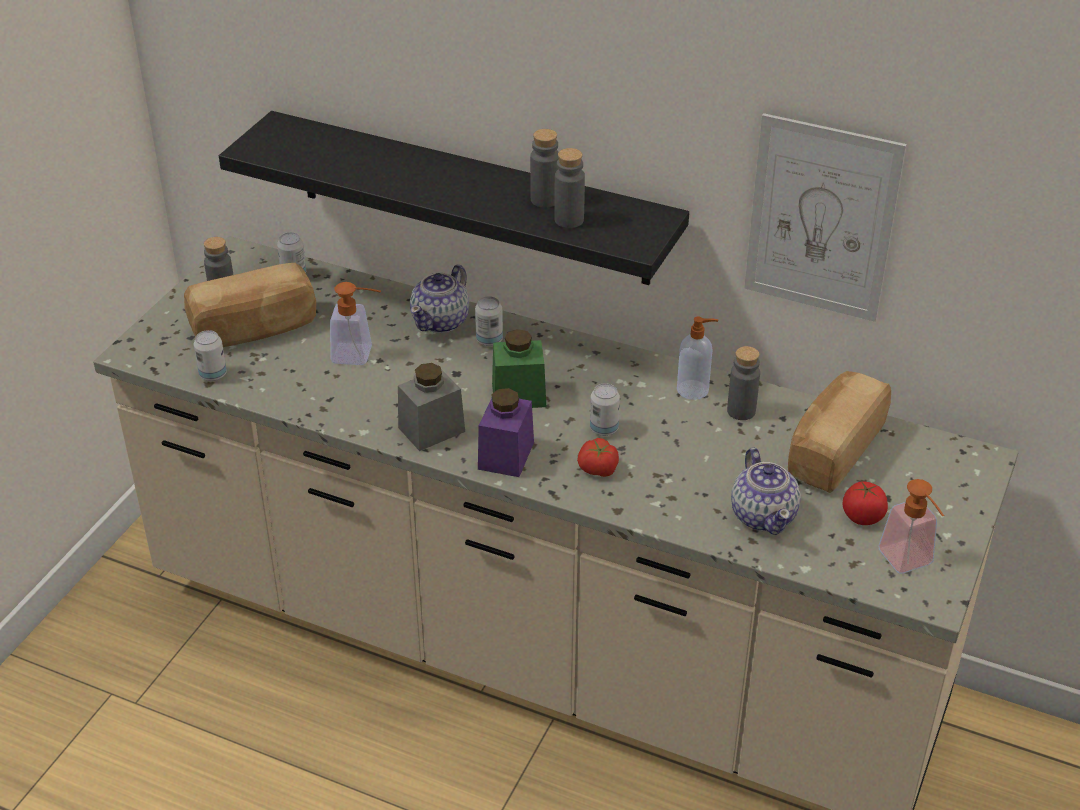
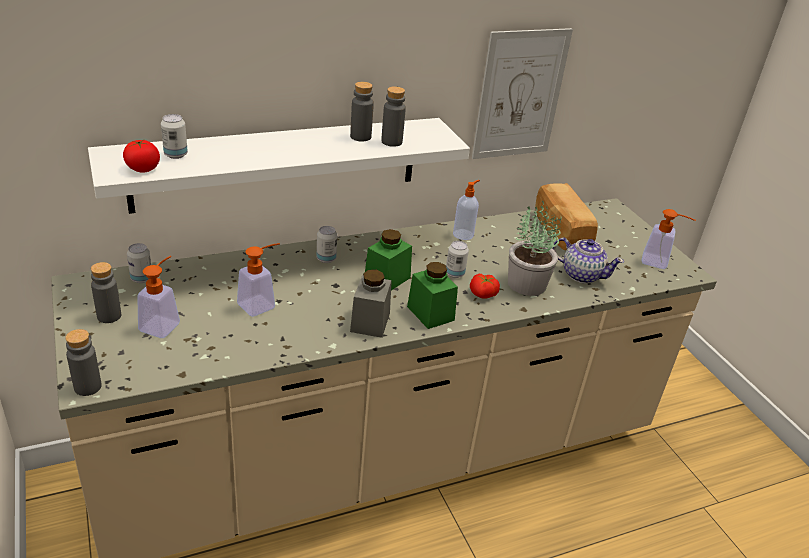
camera: 50 degrees left, 5 degrees down
(213, 375) = (177, 367): can -> can (176, 155)
(254, 329) = (163, 323): bread -> soap dispenser
(441, 321) = (282, 262): teapot -> none
(471, 198) = (278, 164): black shelf -> white shelf
(506, 455) = (430, 313): purple jar -> green jar
(671, 485) = (526, 283): none -> potted plant
(741, 411) = (498, 233): grey bottle -> grey bottle (88, 387)
(863, 516) = (614, 253): tomato -> tomato (143, 168)

